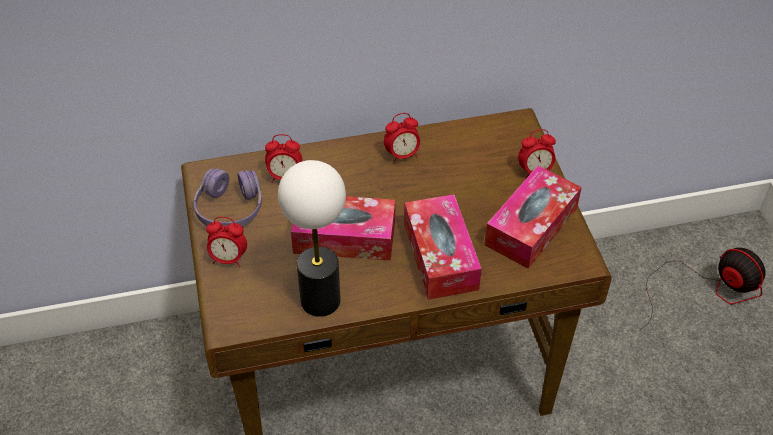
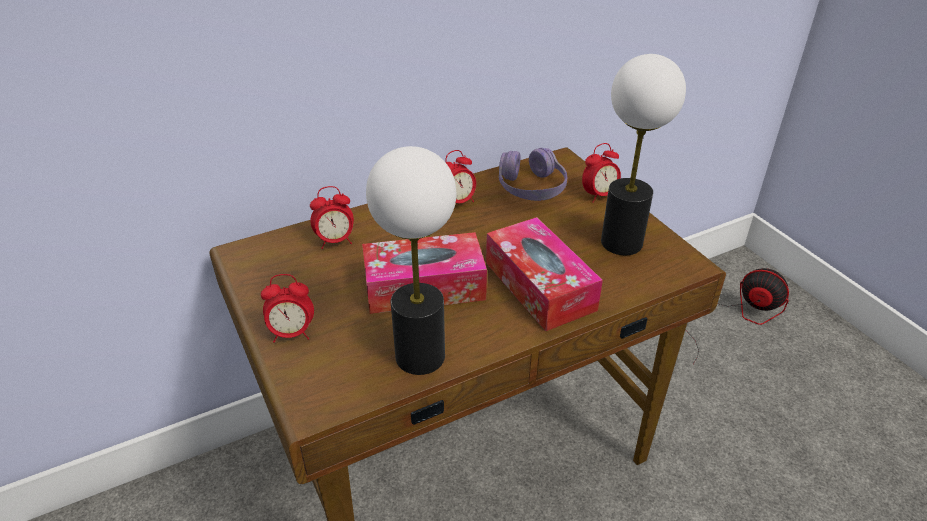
camera: 15 degrees left, 10 degrees down
(230, 209) = (279, 282): purple headphones -> purple headphones (531, 187)
(531, 226) = (621, 242): tissue box -> table lamp

